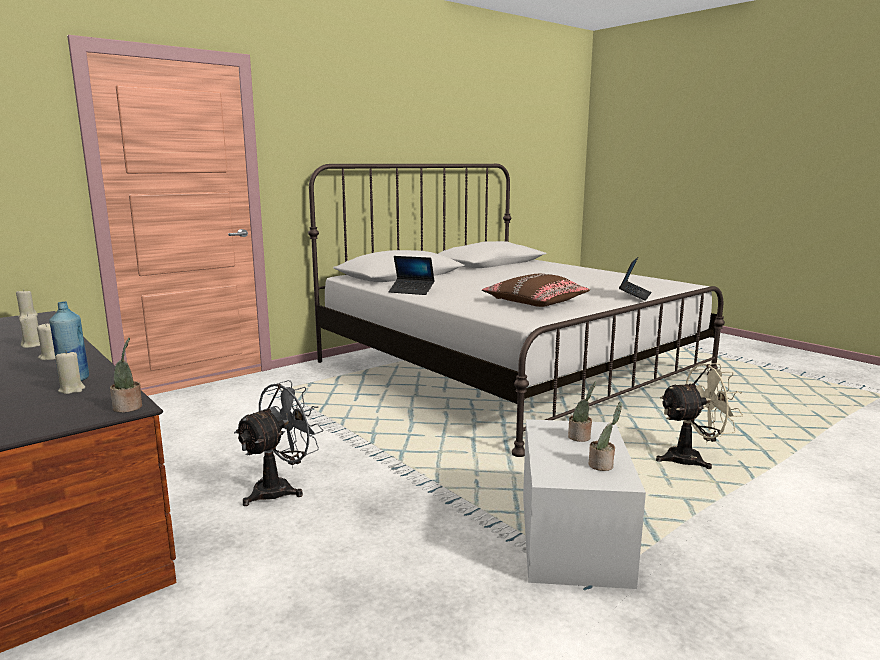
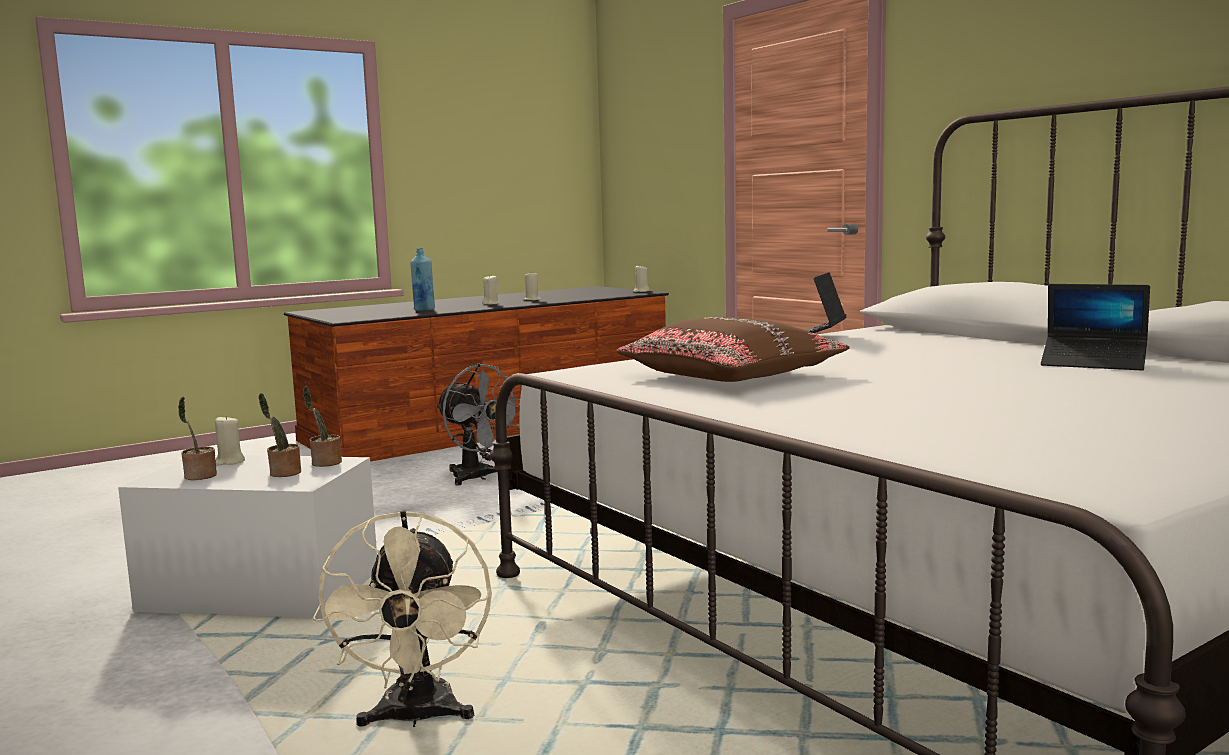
camera: 95 degrees right, 5 degrees down
(72, 390) = (397, 312): beige candle -> beige candle (229, 462)
(129, 408) = (341, 319): potted plant -> potted plant (324, 463)
(635, 295) = (812, 420): laptop -> laptop (1093, 363)

